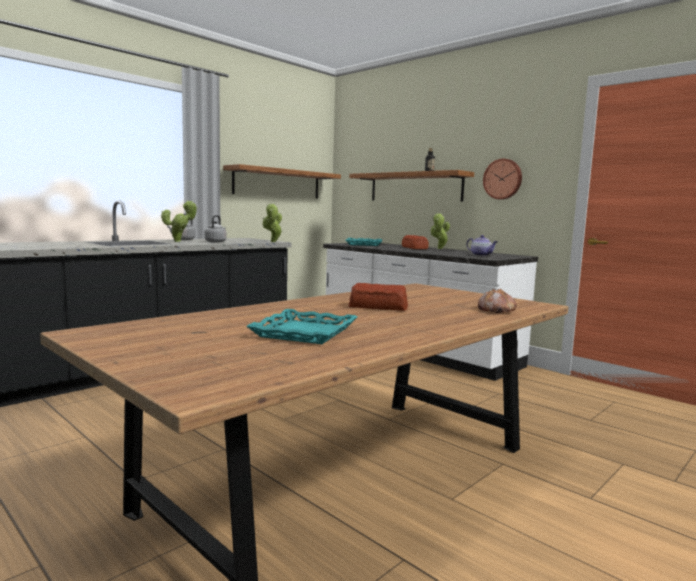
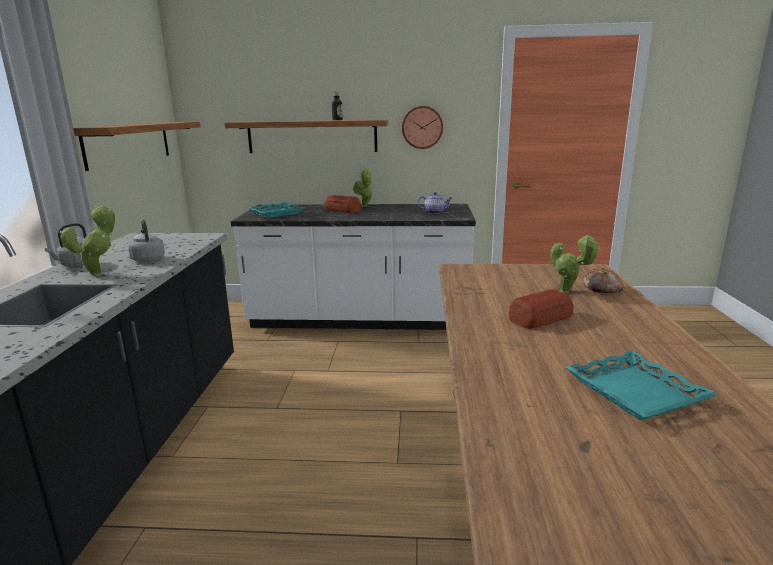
camera: 40 degrees left, 10 degrees up
(273, 242) = (208, 238): potted plant -> potted plant (567, 292)

